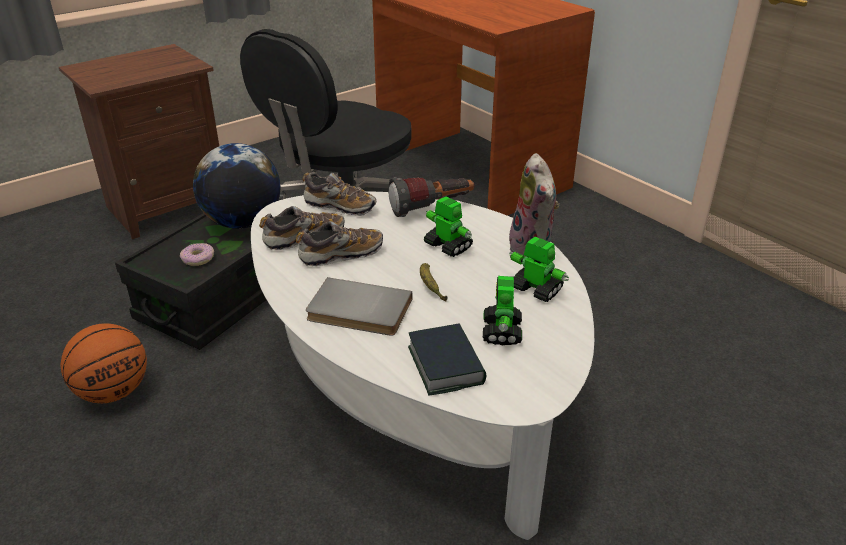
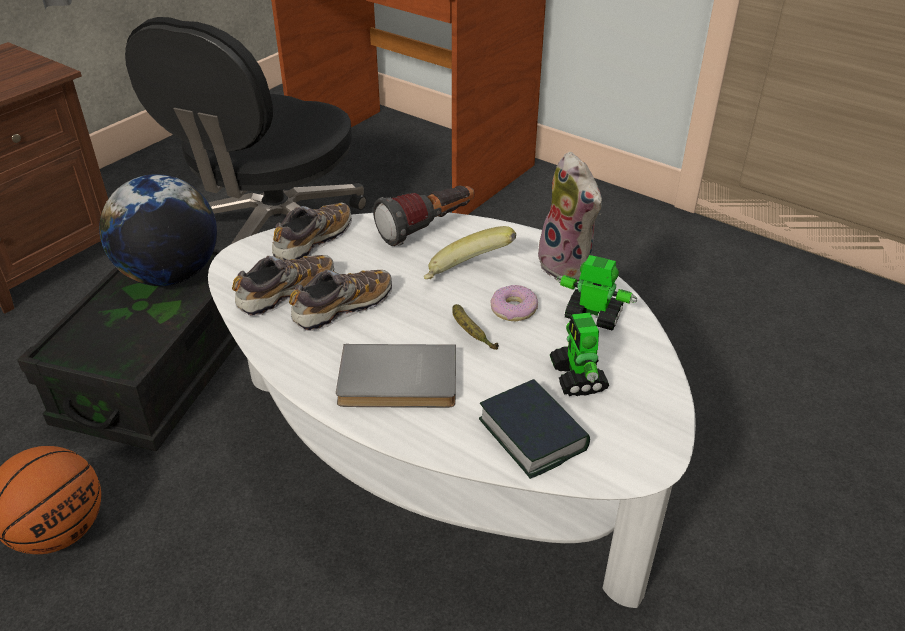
camera: 15 degrees left, 5 degrees up
(198, 259) = (131, 335): donut -> donut (514, 309)
(340, 207) = (313, 242): shoe -> shoe turned 60 degrees counterclockwise
(447, 246) = (467, 275): toy robot -> banana

